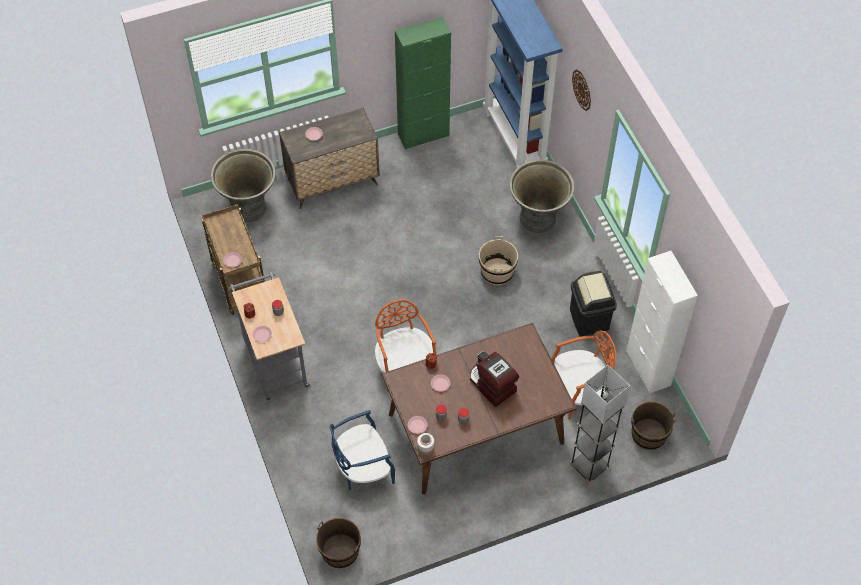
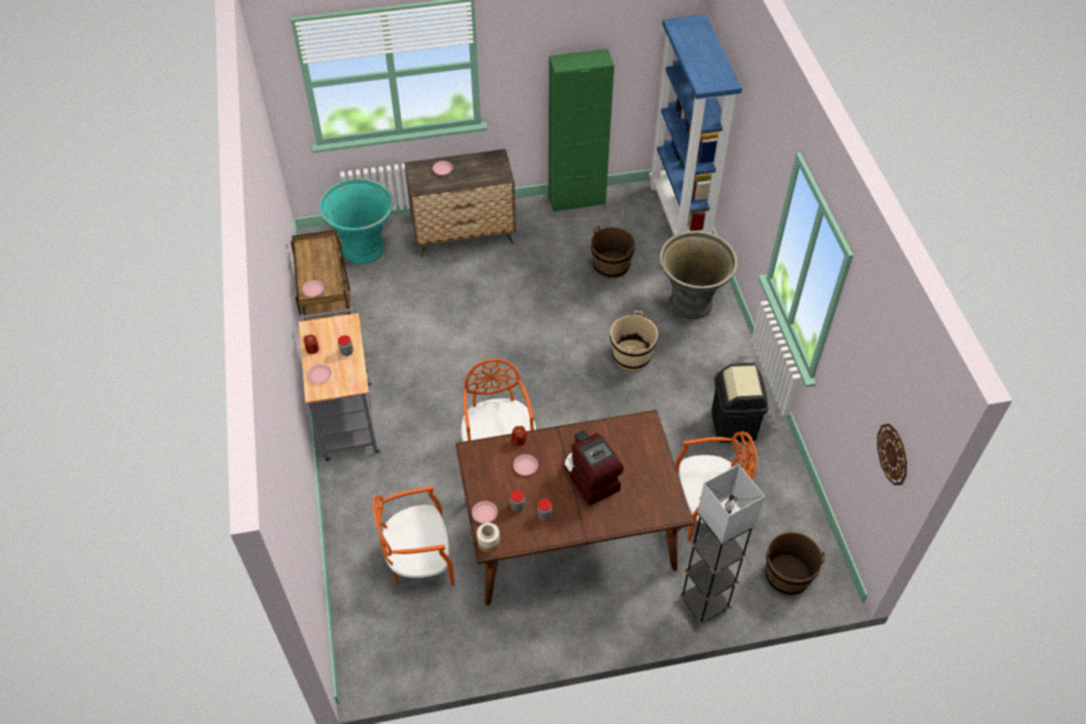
camera: 10 degrees right, 5 degrees down
(249, 208) = (364, 249): grey planter -> turquoise planter
(340, 551) = (365, 661): brown bucket -> brown bucket (611, 265)
(363, 468) = (419, 561): blue chair -> orange chair
(582, 89) = (759, 138): wall clock -> wall clock (893, 454)
(648, 368) = (798, 493): white cabinet -> none

